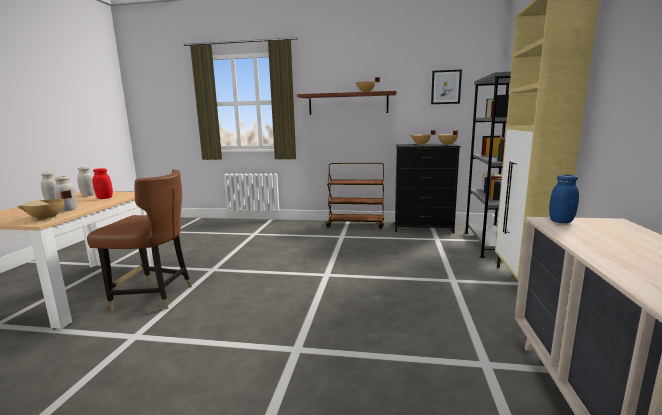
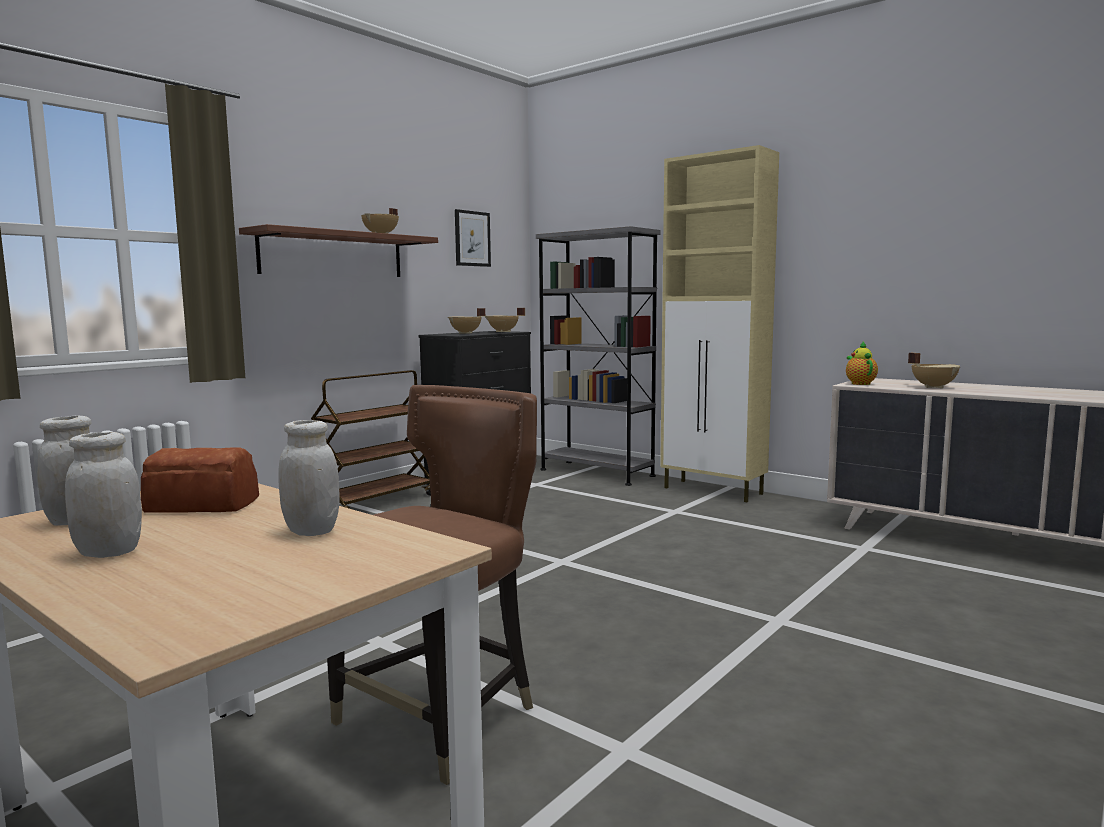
camera: 60 degrees left, 5 degrees down
(47, 218) = (398, 544): beige cooking pot -> beige cooking pot (934, 387)
(104, 198) = (204, 505): red jar -> bread
(561, 221) = (859, 383): blue jar -> teapot

